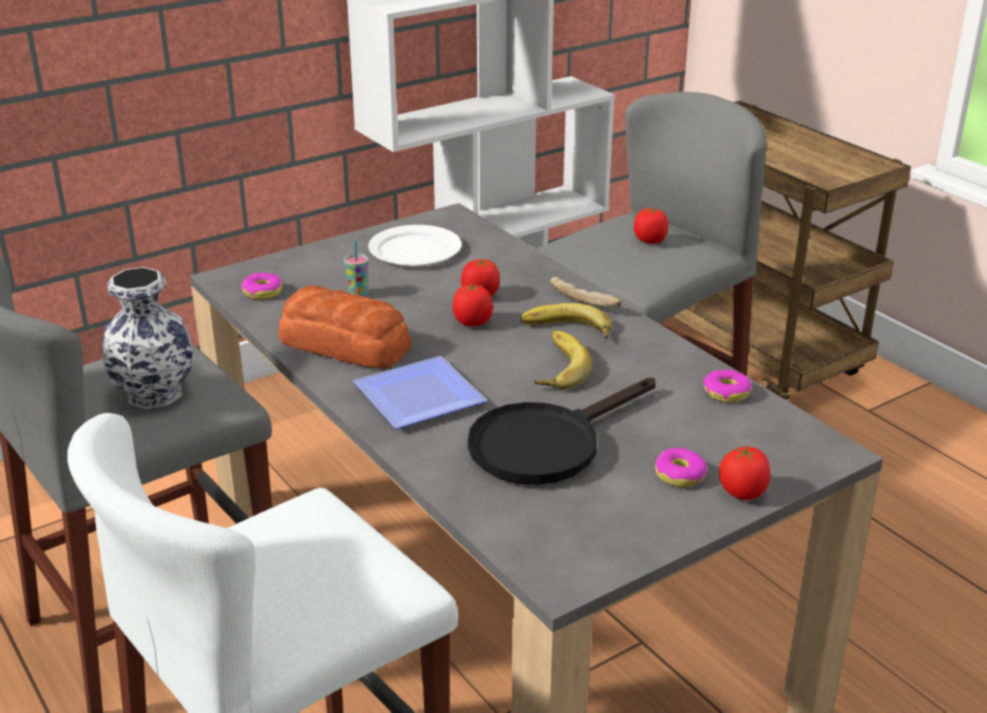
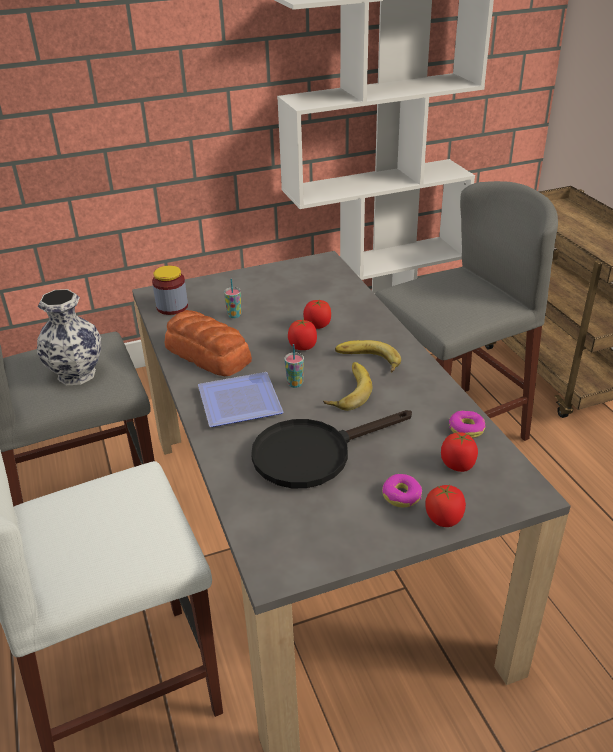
camera: 15 degrees right, 5 degrees up
(262, 292) = (172, 307): donut -> jar
(415, 250) = (288, 285): white plate -> none
(483, 367) = (295, 384): none -> cup
(584, 300) = (390, 338): bread -> none
(650, 241) = (465, 292): tomato -> tomato (458, 465)

